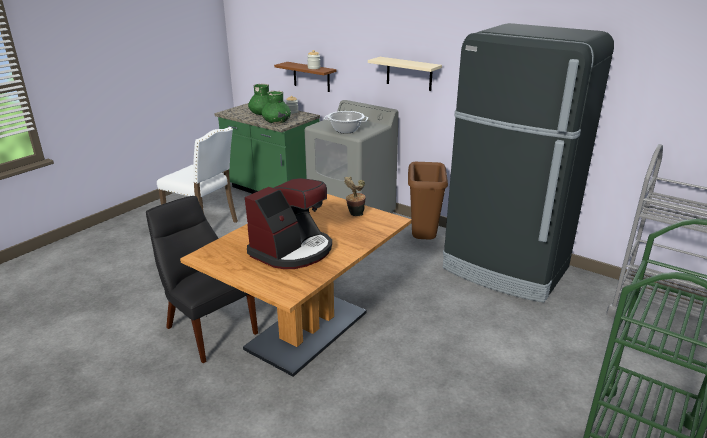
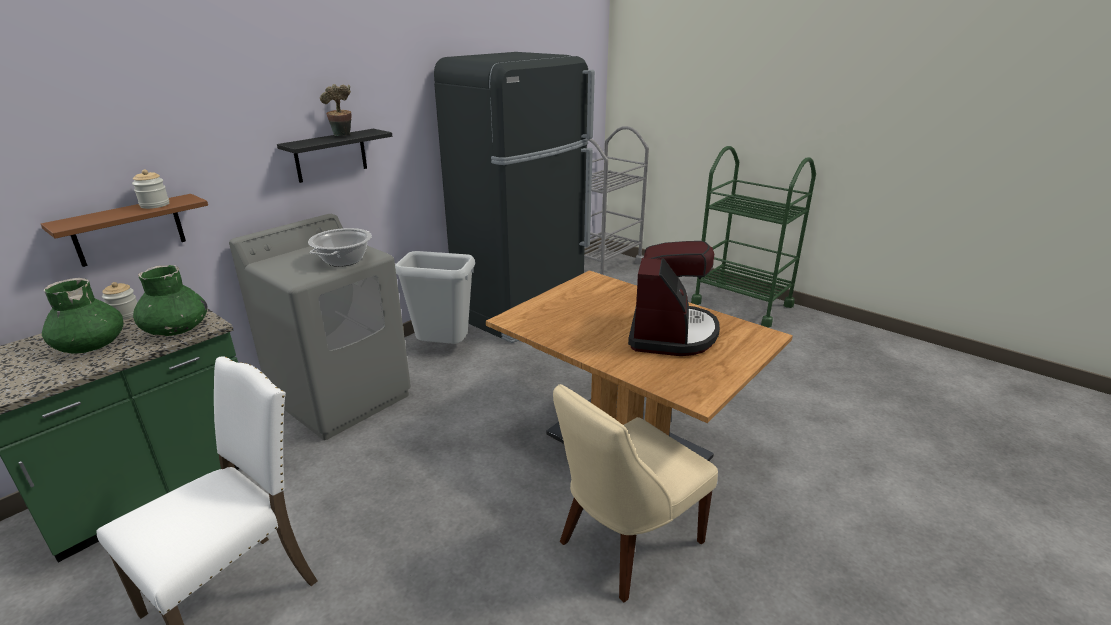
camera: 85 degrees left, 0 degrees up
(208, 328) = (625, 544): black chair -> beige chair
(292, 250) = (671, 333): coffee machine -> coffee machine turned 60 degrees clockwise
(355, 214) = (574, 296): potted plant -> potted plant (342, 136)
(409, 73) = (331, 155): beige shelf -> black shelf
(422, 240) = (442, 349): brown trash can -> grey trash can

